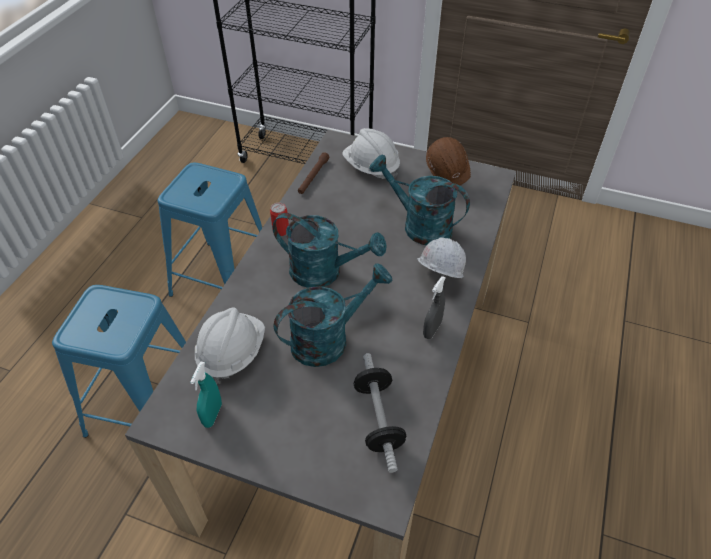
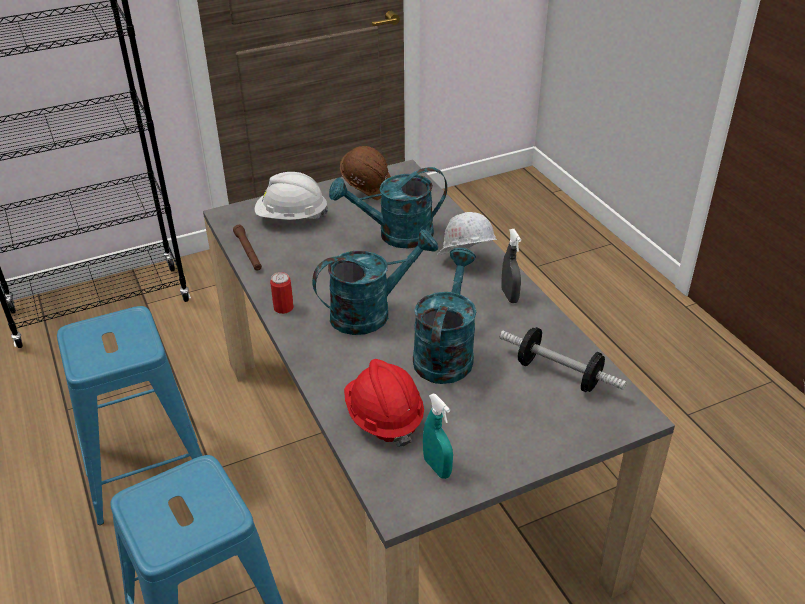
camera: 45 degrees left, 10 degrees down
(232, 353) = (384, 417): white hard hat -> red hard hat

